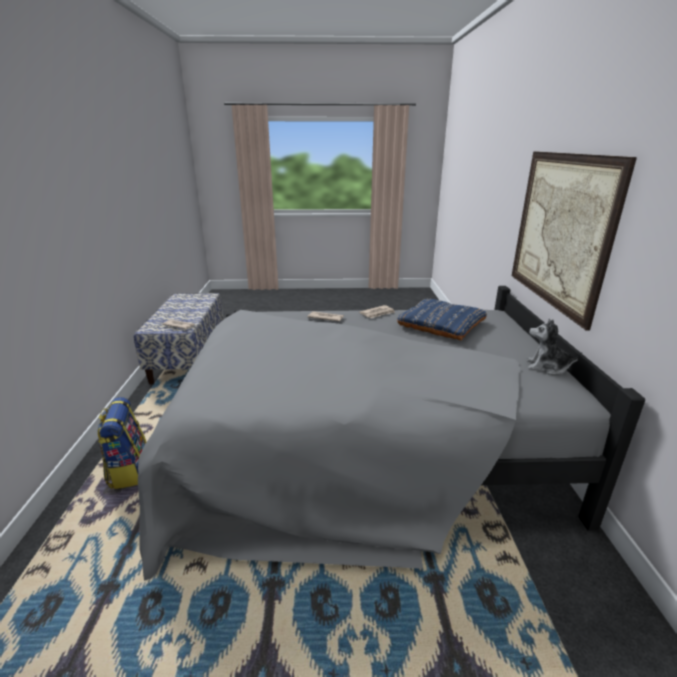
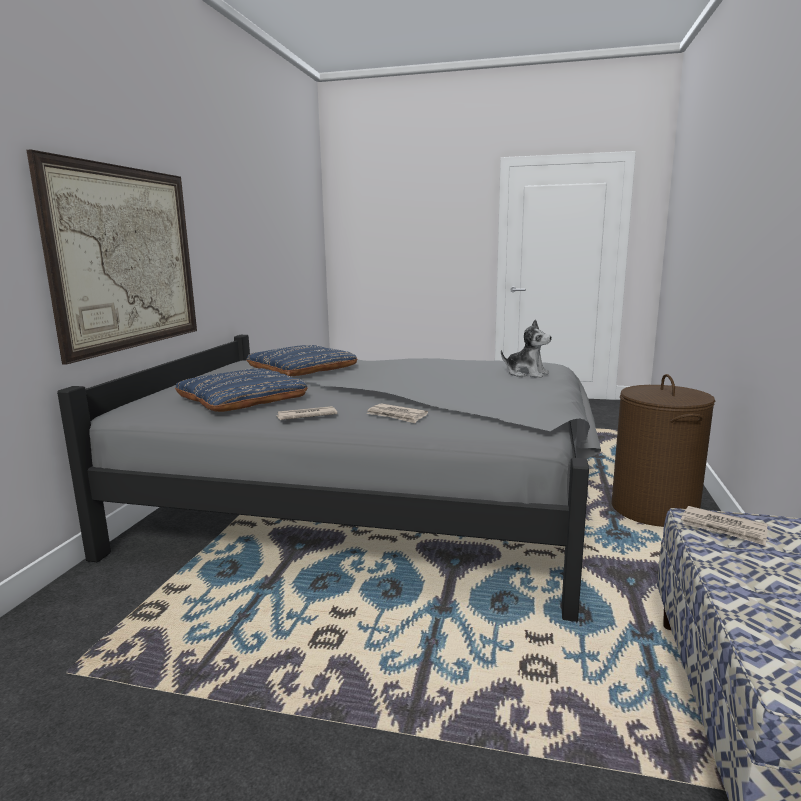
camera: 165 degrees left, 10 degrees down
(128, 470) = (654, 509): backpack -> brown laundry basket
(462, 367) = (302, 368): none -> blue pillow
(547, 367) = (222, 370): plush toy -> plush toy (526, 374)

